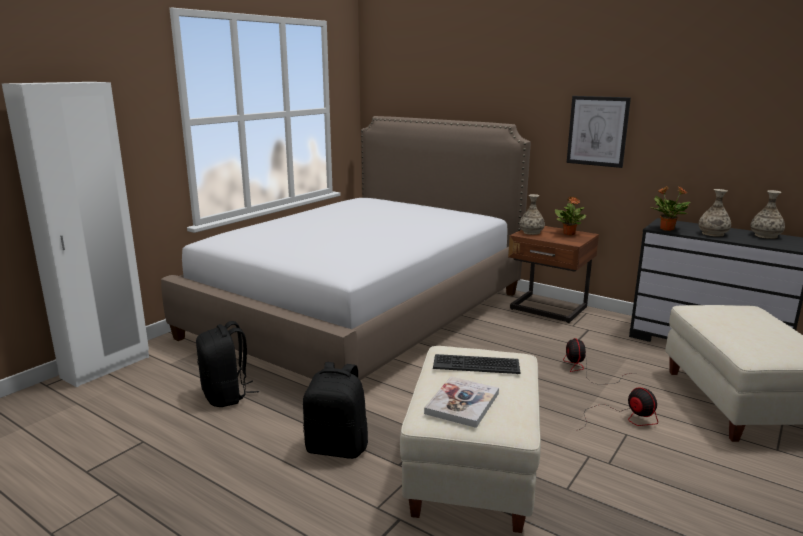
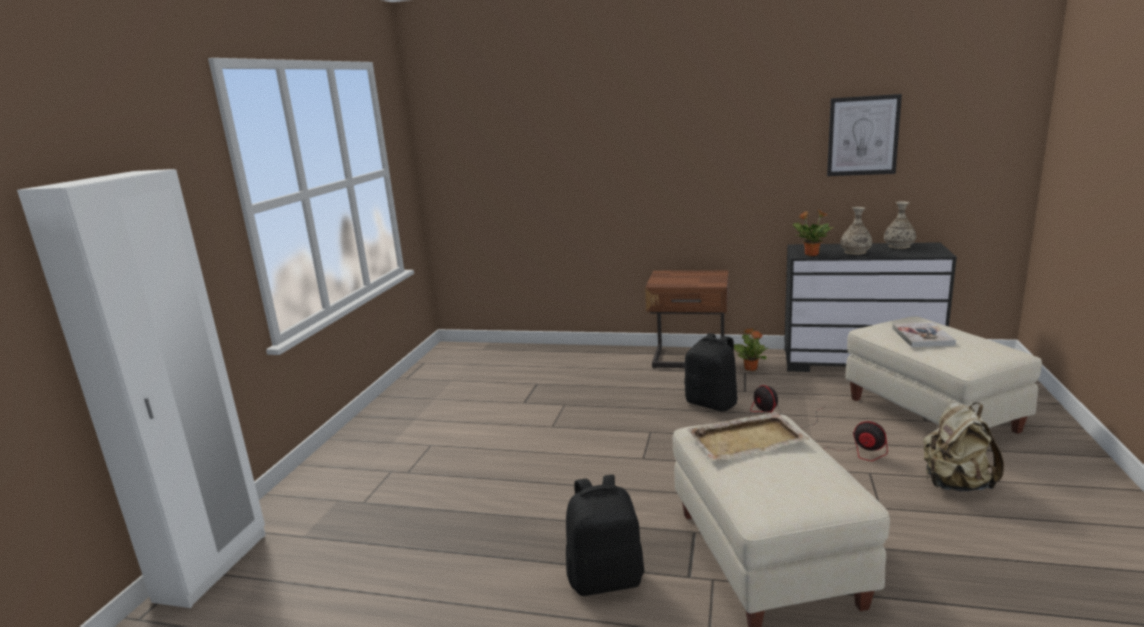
camera: 20 degrees left, 0 degrees up
(226, 395) = (417, 556): black backpack -> black backpack (712, 403)
(361, 314) = (497, 411): bed -> none
(462, 403) = (780, 487): book -> book (922, 336)
(476, 364) = (747, 439): keyboard -> beige tray
(531, 232) = (663, 280): vase -> none
(569, 234) = (701, 275): potted plant -> potted plant (750, 368)
(597, 131) = (714, 162): picture -> picture (863, 136)
(702, 465) = (955, 484): none -> beige backpack

